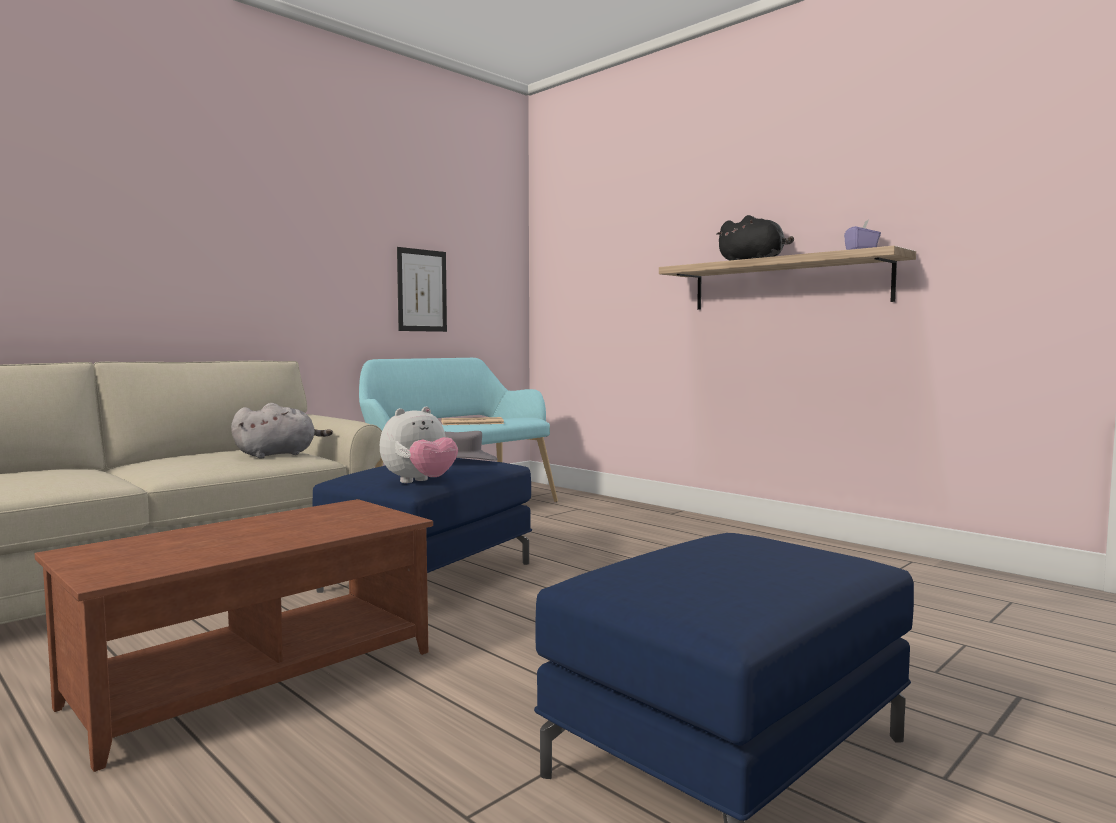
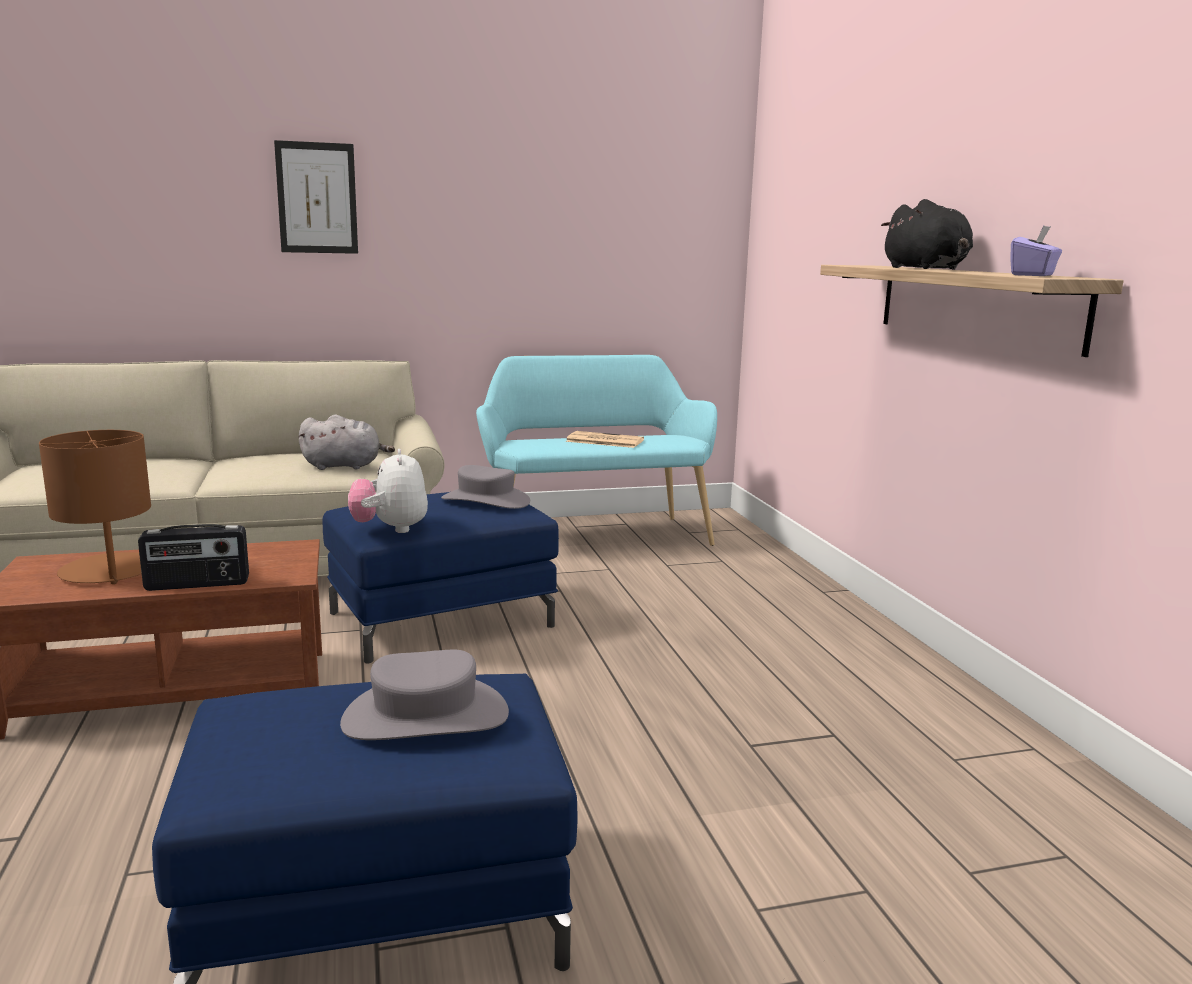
camera: 30 degrees right, 10 degrees up
(192, 544) = (108, 571): none -> brown table lamp
(320, 536) = (197, 584): none -> radio
(419, 482) = (390, 529): plush toy -> plush toy turned 90 degrees clockwise
(422, 290) = (584, 273): picture -> picture (317, 198)
(755, 554) = (425, 717): none -> grey hat

